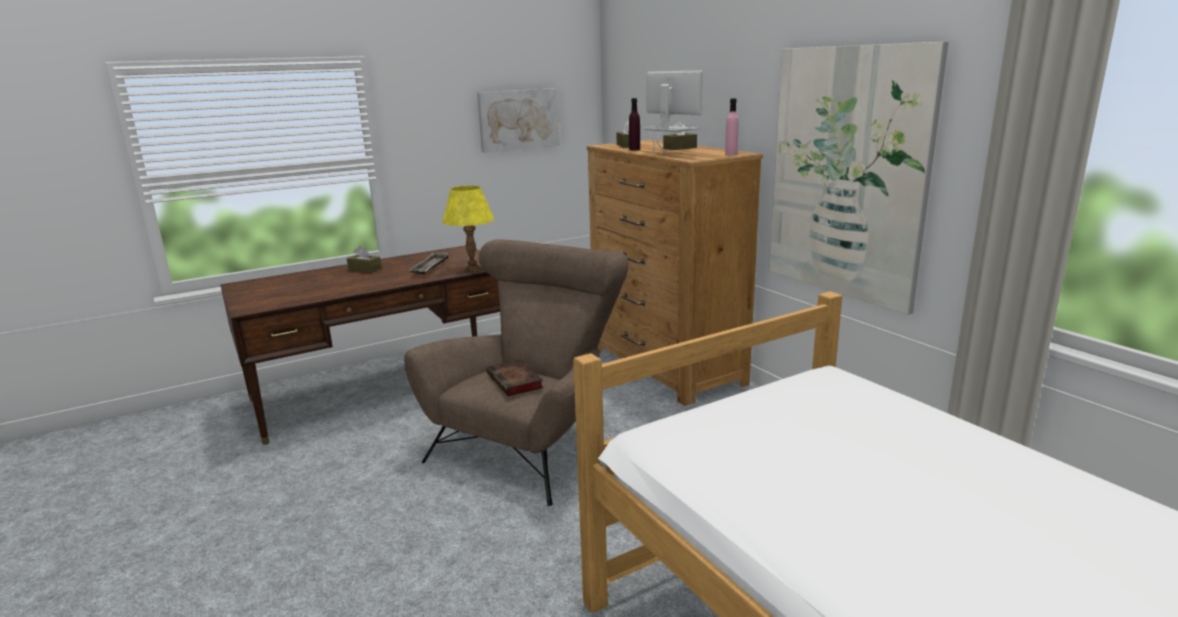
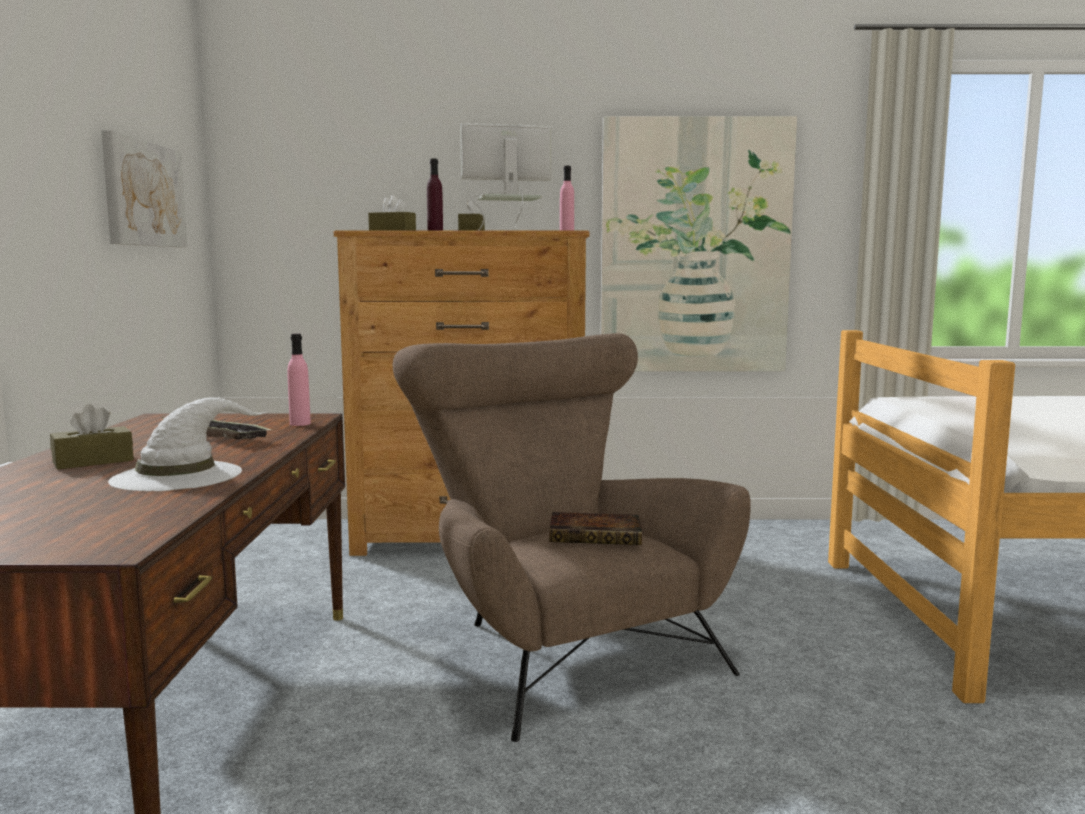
camera: 60 degrees left, 10 degrees down
(350, 286) = (179, 475): none -> white hat
(472, 269) = (300, 424): yellow table lamp -> pink bottle

